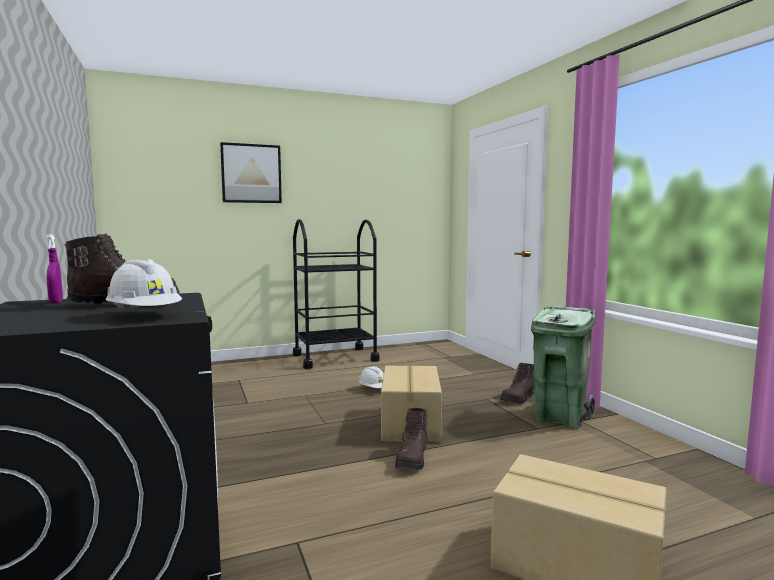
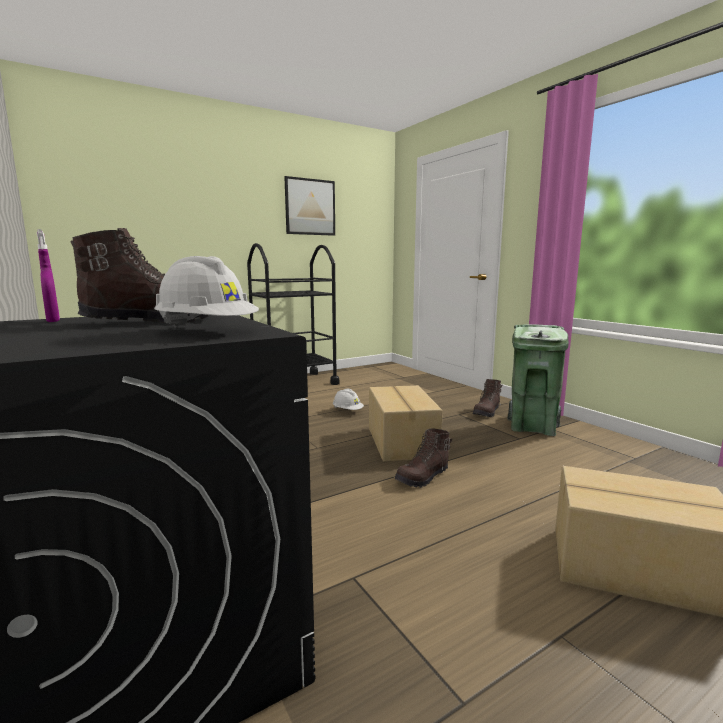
camera: 10 degrees left, 5 degrees up
(251, 173) = (201, 194): picture -> picture (310, 207)
(412, 459) = (423, 477): brown boot -> brown boot turned 45 degrees clockwise

